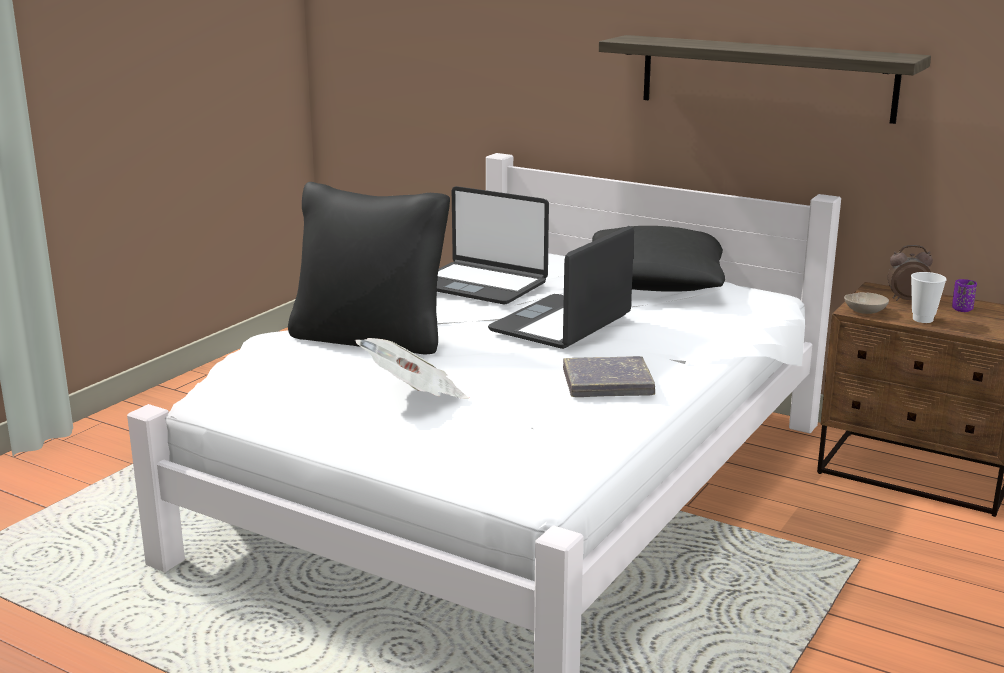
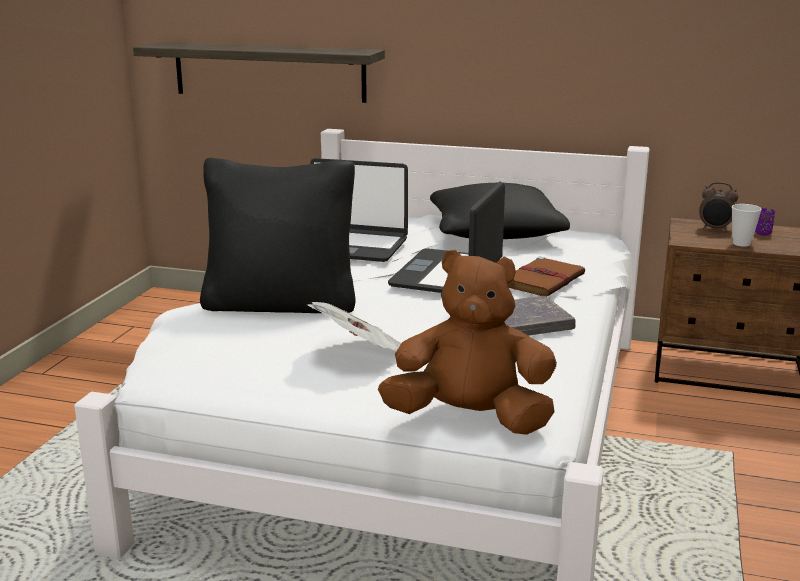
camera: 15 degrees left, 0 degrees up
(475, 471) = (470, 419): none -> brown plush toy
(662, 340) = (543, 280): none -> brown book
(765, 78) = (578, 48): shelf -> shelf (269, 72)
(865, 311) = (693, 241): beige bowl -> none
(906, 300) = (715, 229): alarm clock -> alarm clock turned 150 degrees counterclockwise

